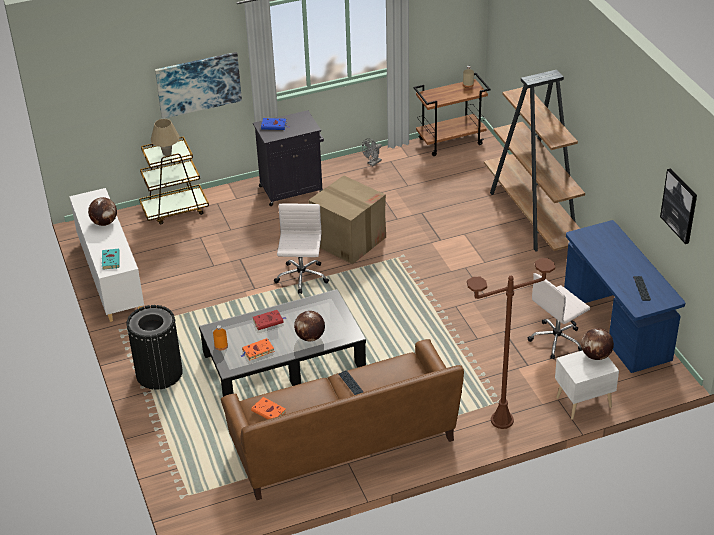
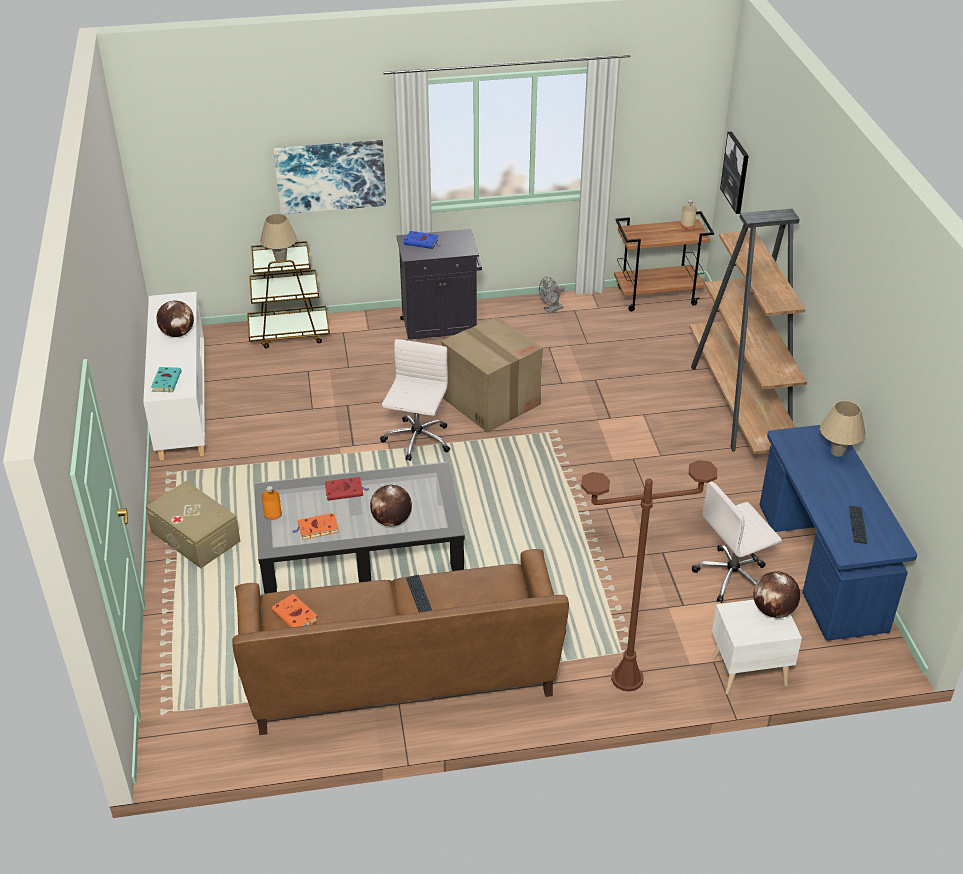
camera: 10 degrees right, 0 degrees up
(159, 373) = (195, 536): black trash can -> beige storage box
(617, 240) = (837, 452): none -> beige table lamp
(679, 205) = (927, 414): picture -> picture (736, 172)

